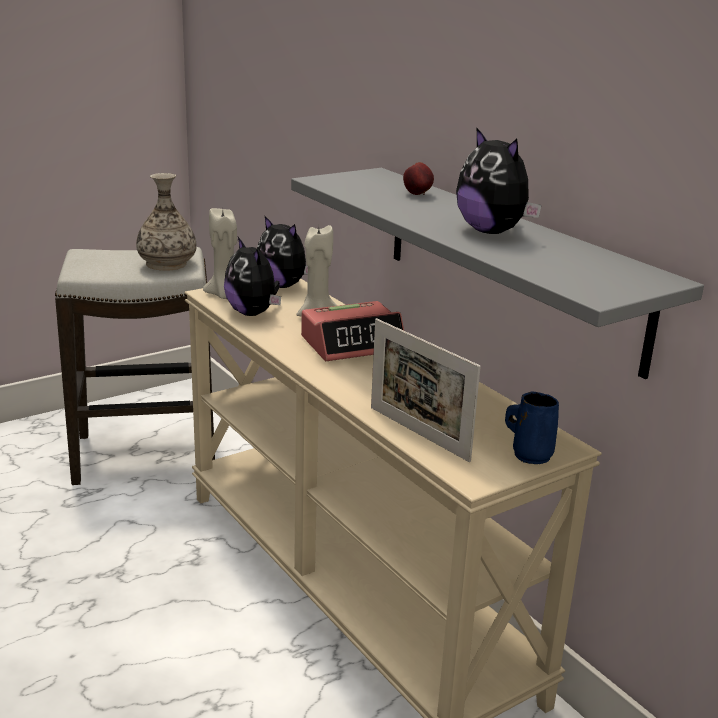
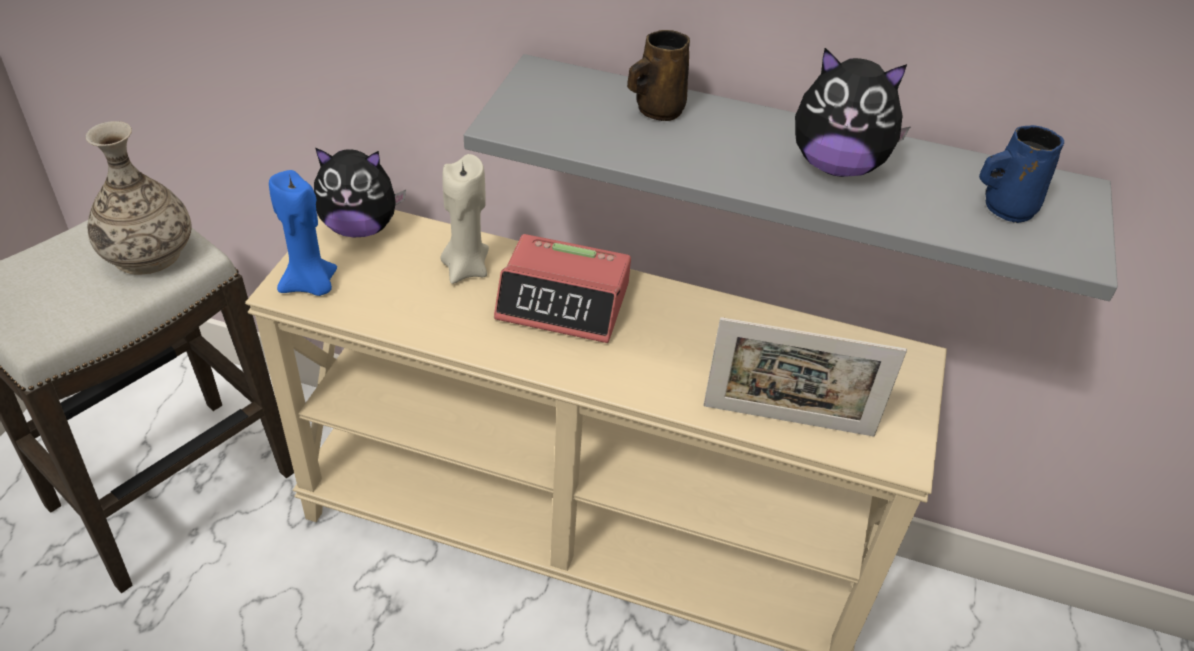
camera: 40 degrees left, 20 degrees up
(224, 295) = (311, 285): beige candle -> blue candle
(253, 313) = (389, 303): plush toy -> none
(353, 343) = (564, 301): alarm clock -> alarm clock turned 75 degrees clockwise
(418, 194) = (657, 110): apple -> brown mug
(529, 454) = (904, 390): blue mug -> blue mug (1005, 208)

